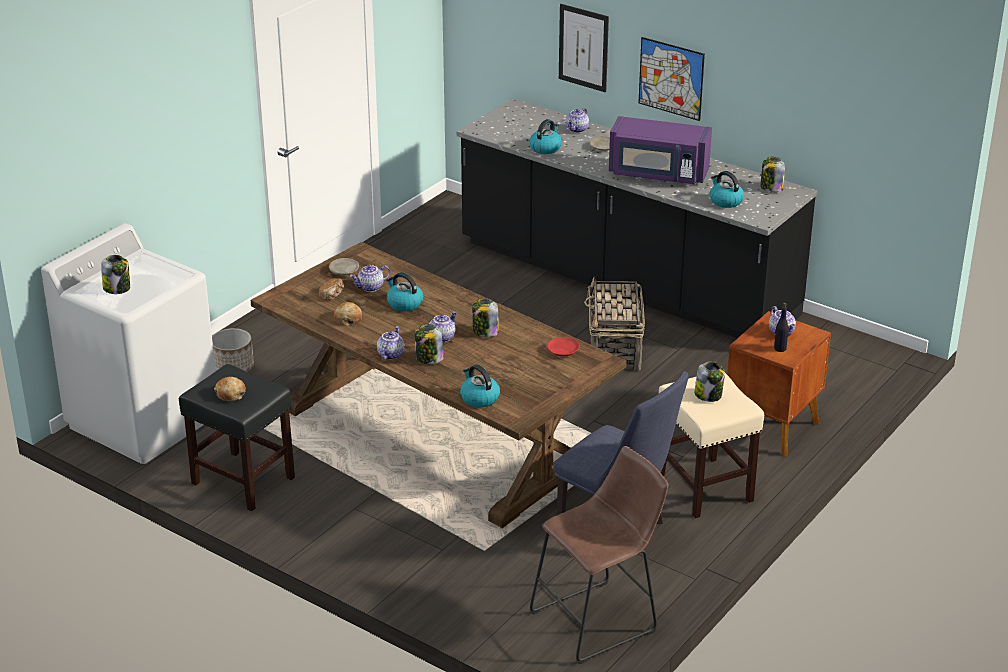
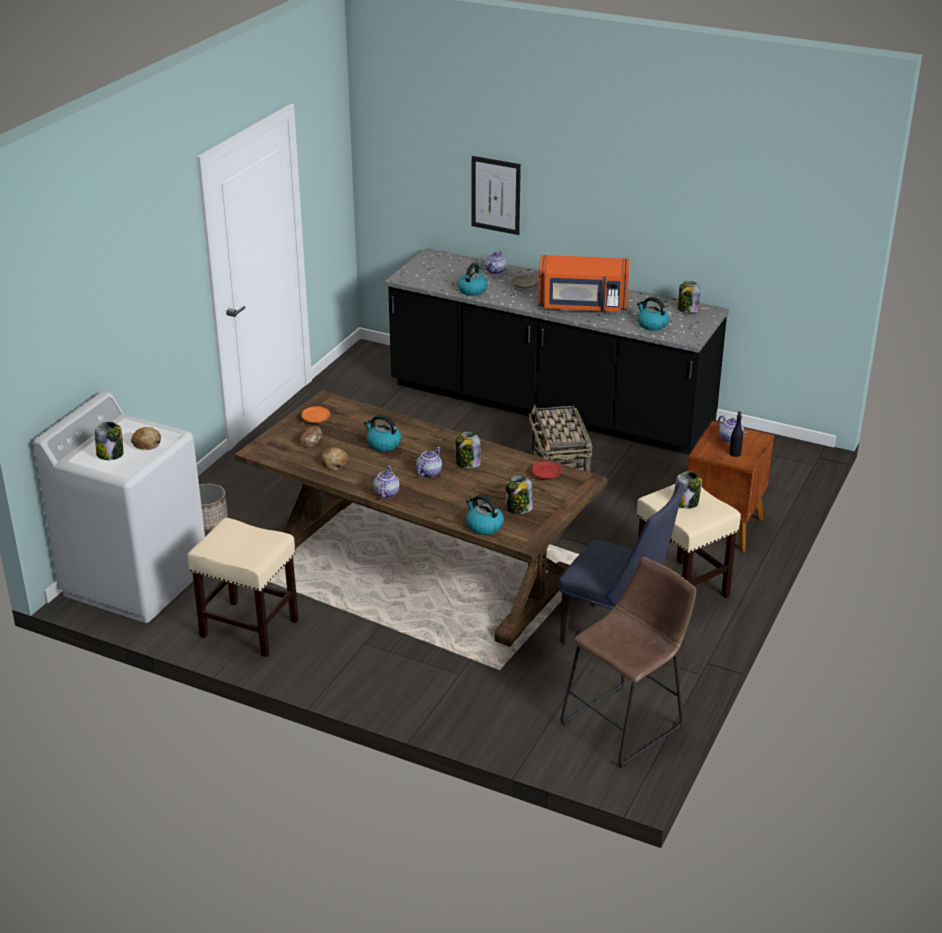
camera: 10 degrees left, 0 degrees up
(230, 394) = (237, 546): bread -> bread (147, 443)
(242, 480) = (248, 628): black stool -> beige stool
(344, 271) = (316, 419): beige plate -> orange plate
(370, 288) = (346, 432): teapot -> none
(429, 359) = (424, 494): jar -> jar (518, 508)
(658, 174) = (582, 305): purple microwave -> orange microwave
(671, 78) = (583, 217): picture -> none

